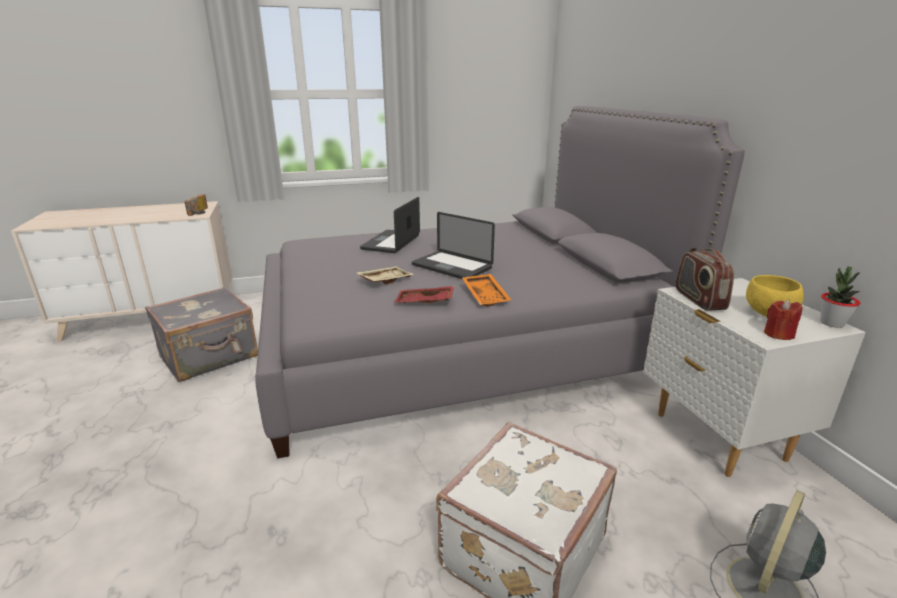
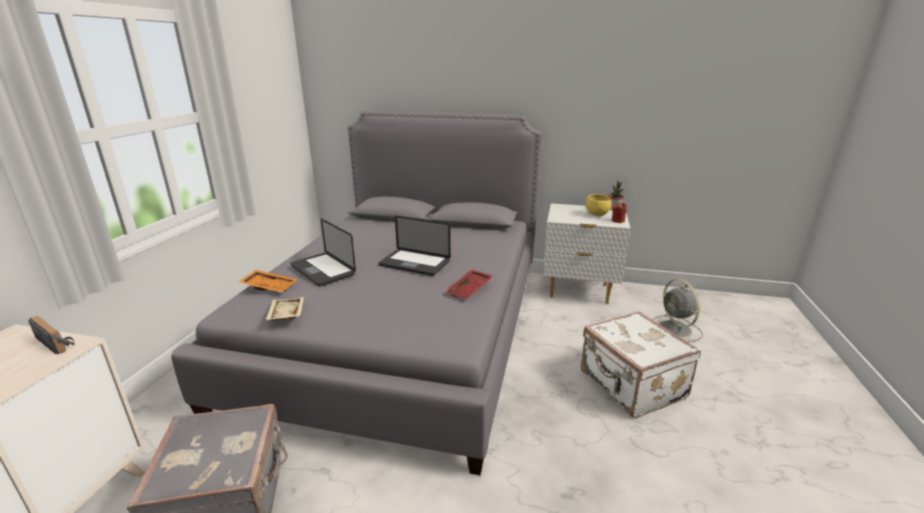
camera: 60 degrees left, 0 degrees up
(385, 280) = (406, 294): beige tray -> beige tray (285, 315)
(451, 267) = (414, 263): laptop -> laptop turned 45 degrees clockwise
(486, 296) = (482, 268): orange tray -> orange tray (270, 286)
(698, 300) = (569, 219): radio -> none

